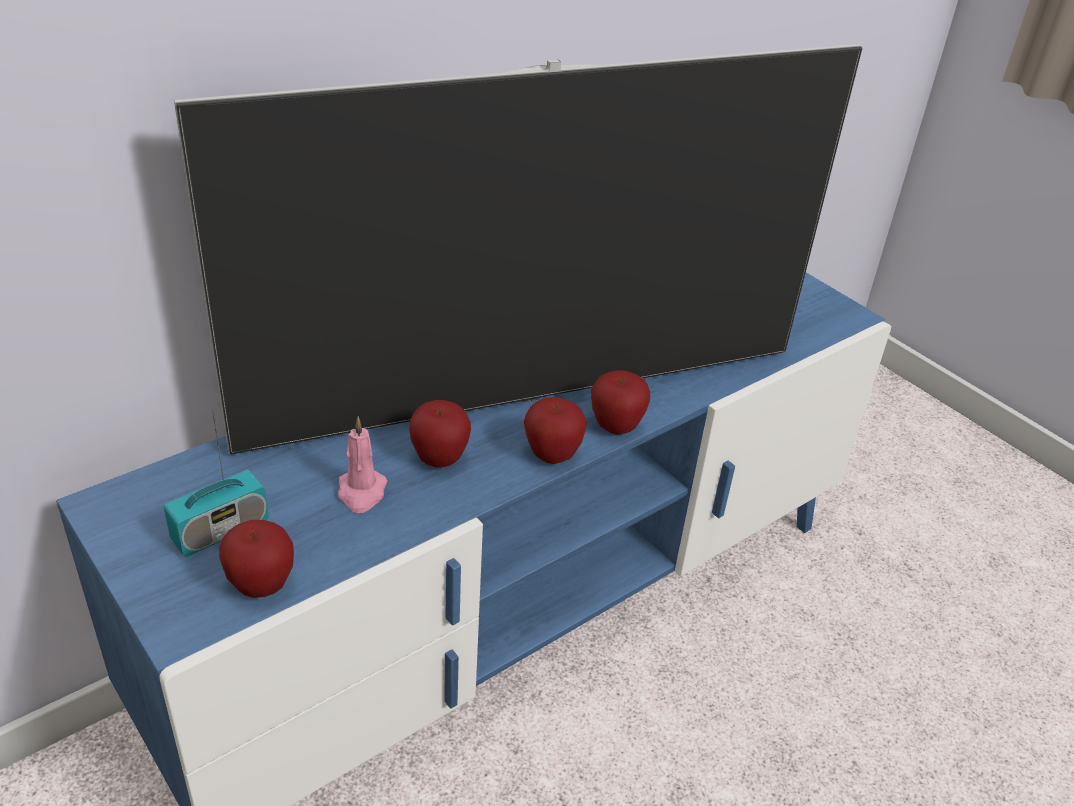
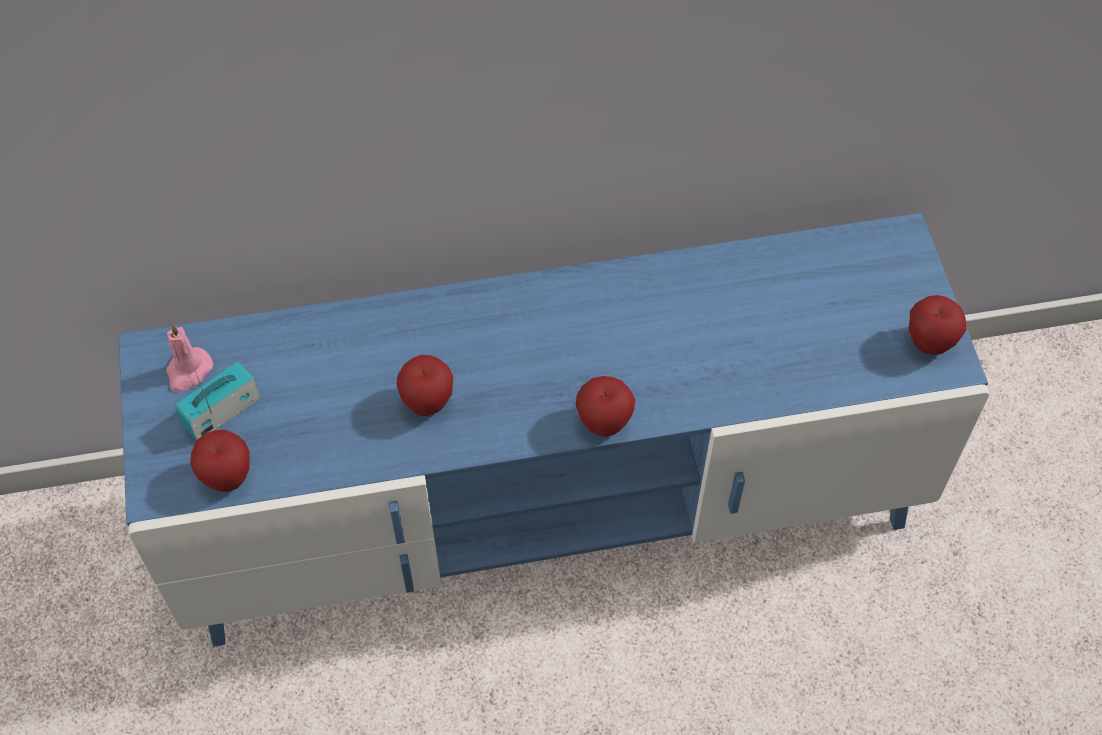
camera: 30 degrees right, 20 degrees up
(220, 531) = (221, 412): radio -> radio turned 150 degrees clockwise
(361, 493) = (345, 414): pink candle -> pink candle (188, 371)
(528, 397) = (545, 359): television -> none
(552, 455) = (525, 434): apple -> apple (929, 342)

